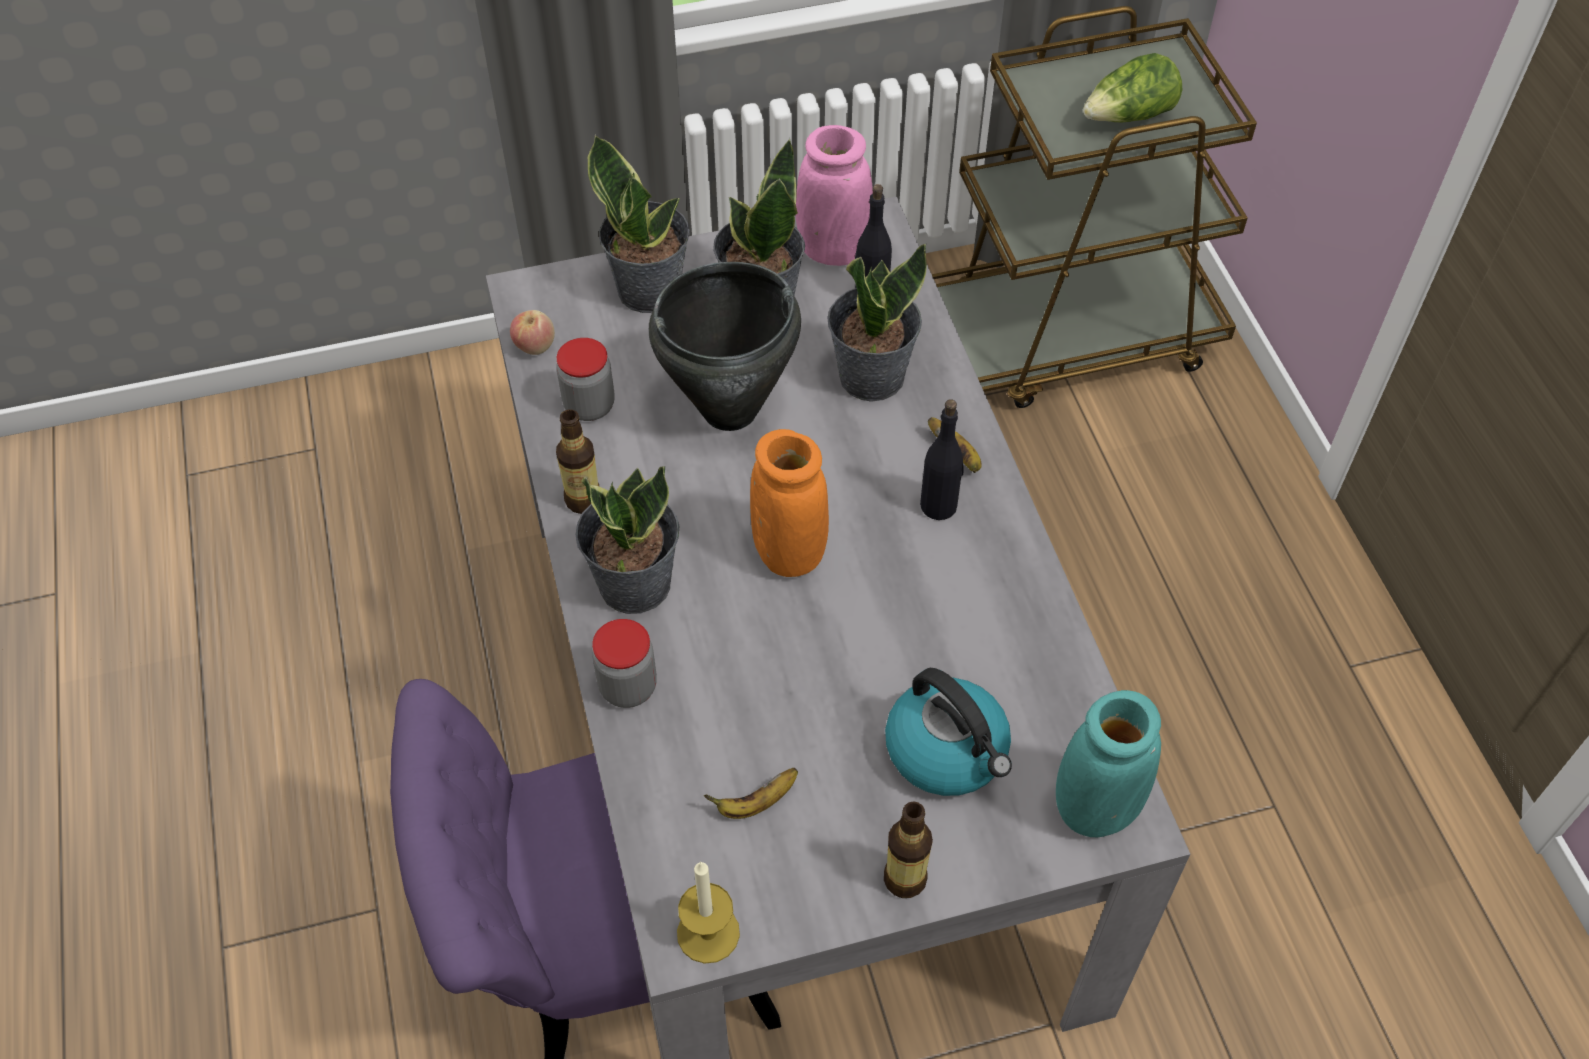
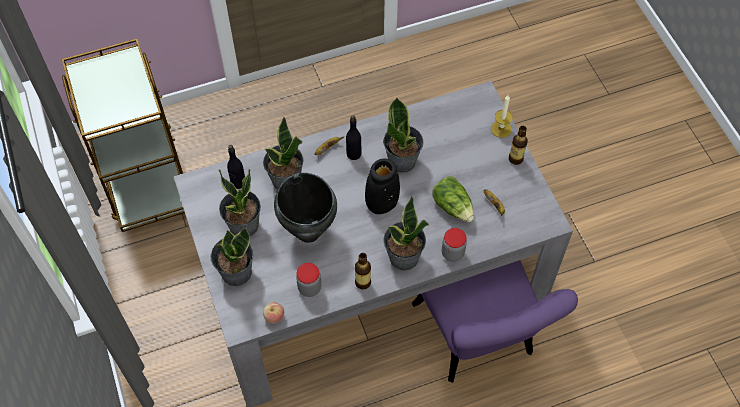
camera: 95 degrees left, 5 degrees up
(708, 933) = (547, 215): candle -> candle (501, 129)
(789, 551) = (382, 203): orange vase -> black vase
(833, 250) = (209, 199): pink vase -> none
(913, 605) = (402, 160): none -> potted plant
(948, 751) = (464, 147): kettle -> none
(1096, 808) = (479, 105): turquoise vase -> none
(1129, 116) = (122, 87): lettuce -> lettuce (453, 206)

